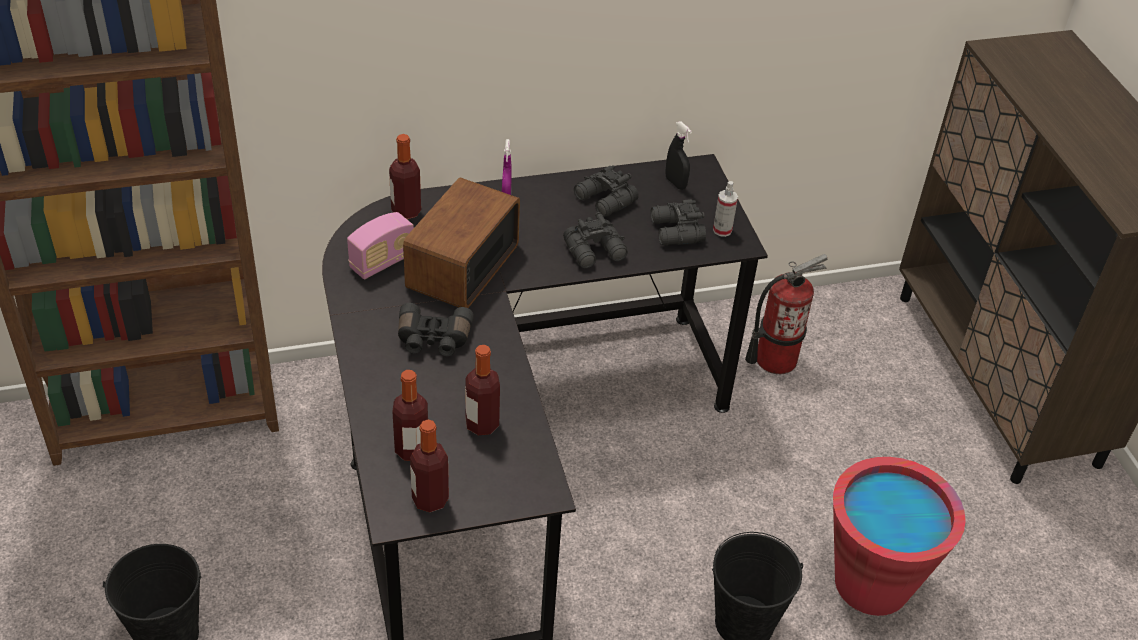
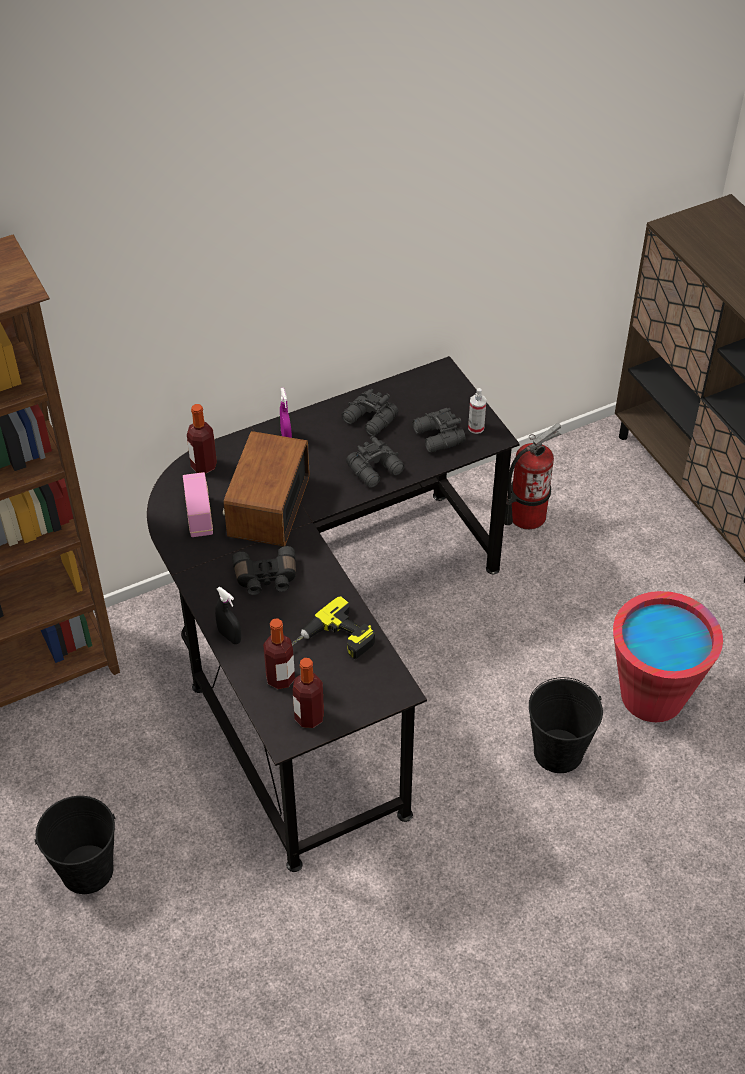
camera: 10 degrees left, 5 degrees up
(382, 262) = (199, 517): radio -> radio turned 45 degrees counterclockwise
(482, 424) = (330, 644): bottle -> power drill
(675, 183) = (425, 391): black spray bottle -> black spray bottle (229, 636)

